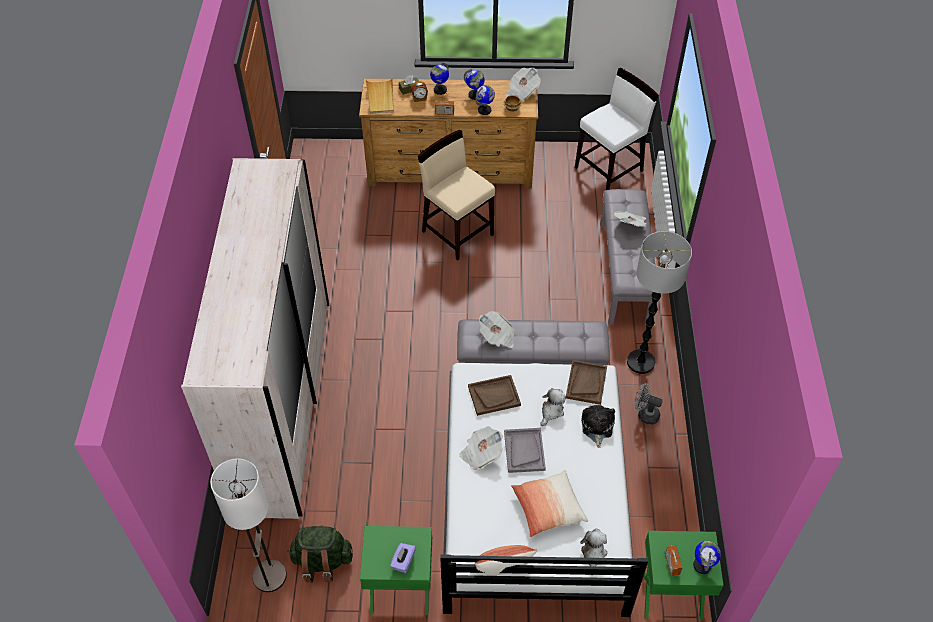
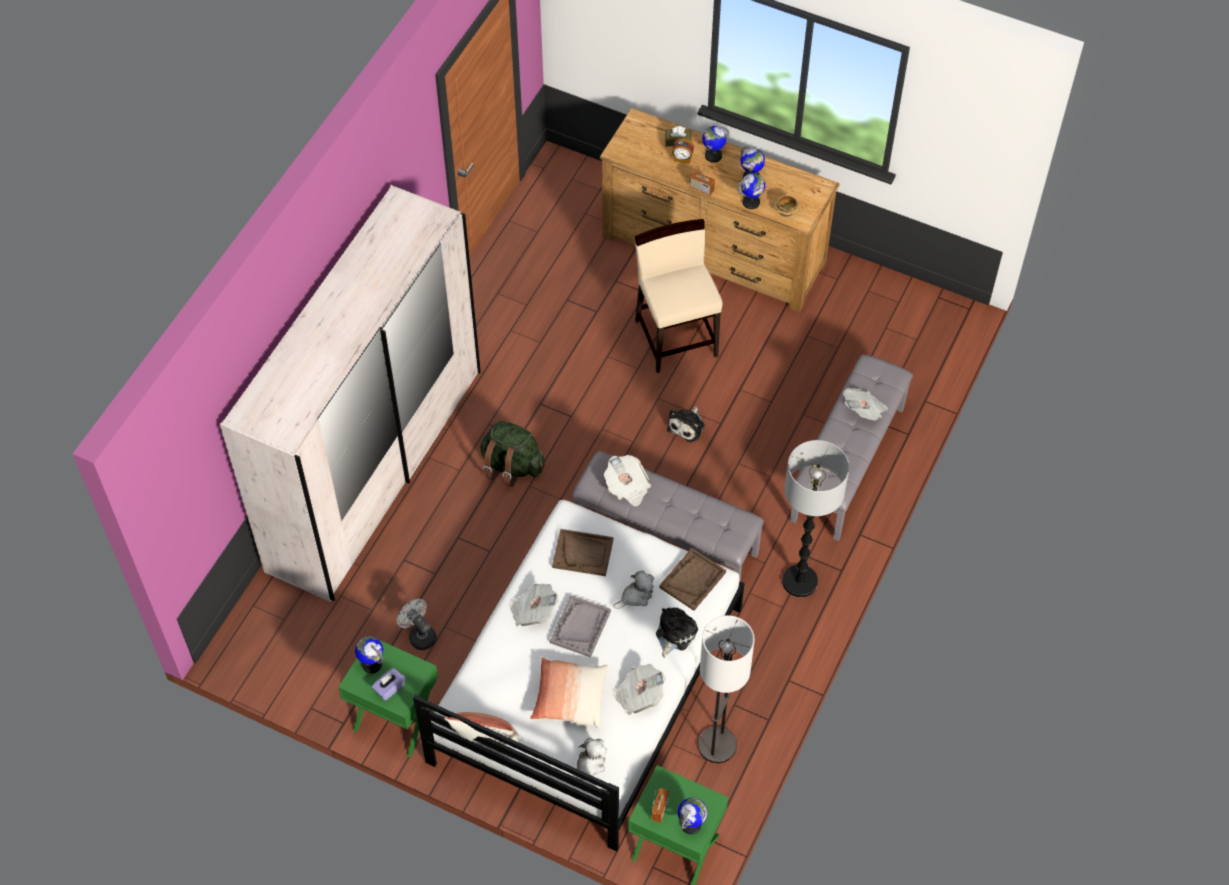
camera: 25 degrees right, 5 degrees up
(269, 576) = (272, 649): floor lamp -> floor lamp (717, 745)
(322, 561) = (332, 657): green backpack -> green backpack (511, 466)
(378, 548) = (372, 664): none -> globe
(380, 98) = (637, 141): beige tray -> none
(499, 287) = (687, 426): none -> plush toy
(522, 91) = (811, 192): newspaper -> newspaper (638, 695)
(609, 169) = (913, 322): white chair -> none
(644, 414) = (767, 644): grey fan -> grey fan (419, 635)

